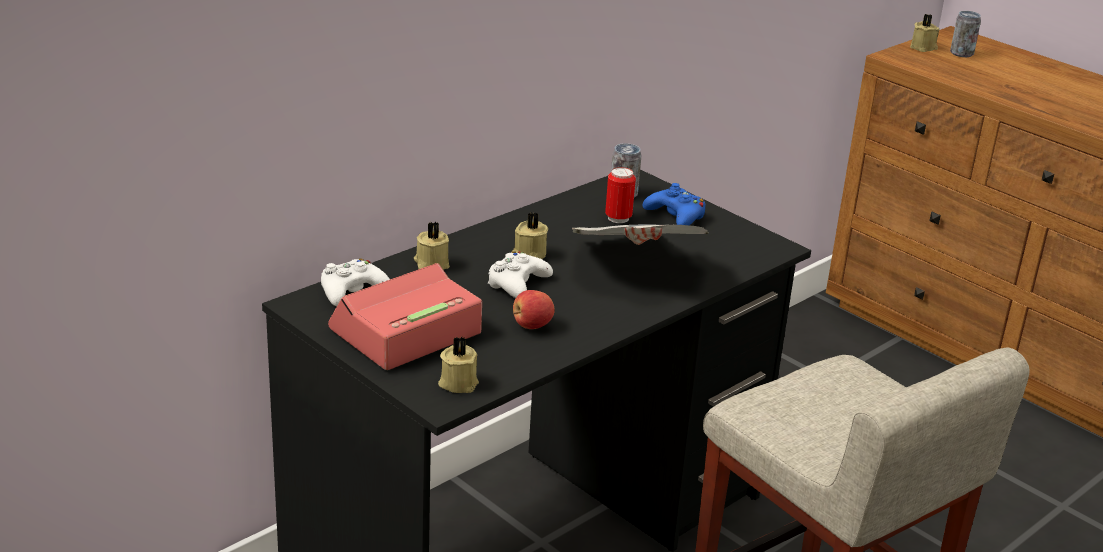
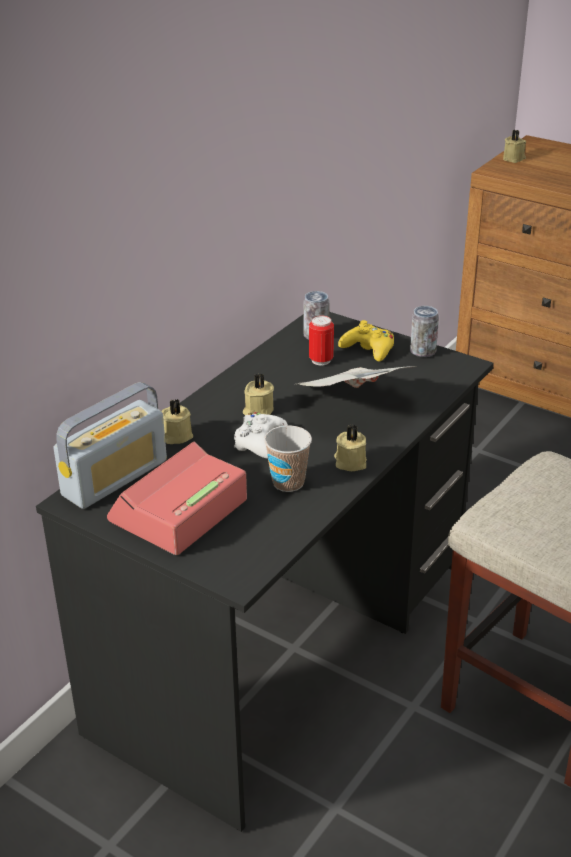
camera: 10 degrees left, 5 degrees up
(352, 291) = (115, 478): white game controller -> radio
(458, 382) = (245, 554): beige candle -> beige candle (350, 462)
(531, 325) = (288, 482): apple -> cup
(676, 215) = (368, 349): blue game controller -> yellow game controller
(961, 53) = (546, 159): can -> can (423, 351)

